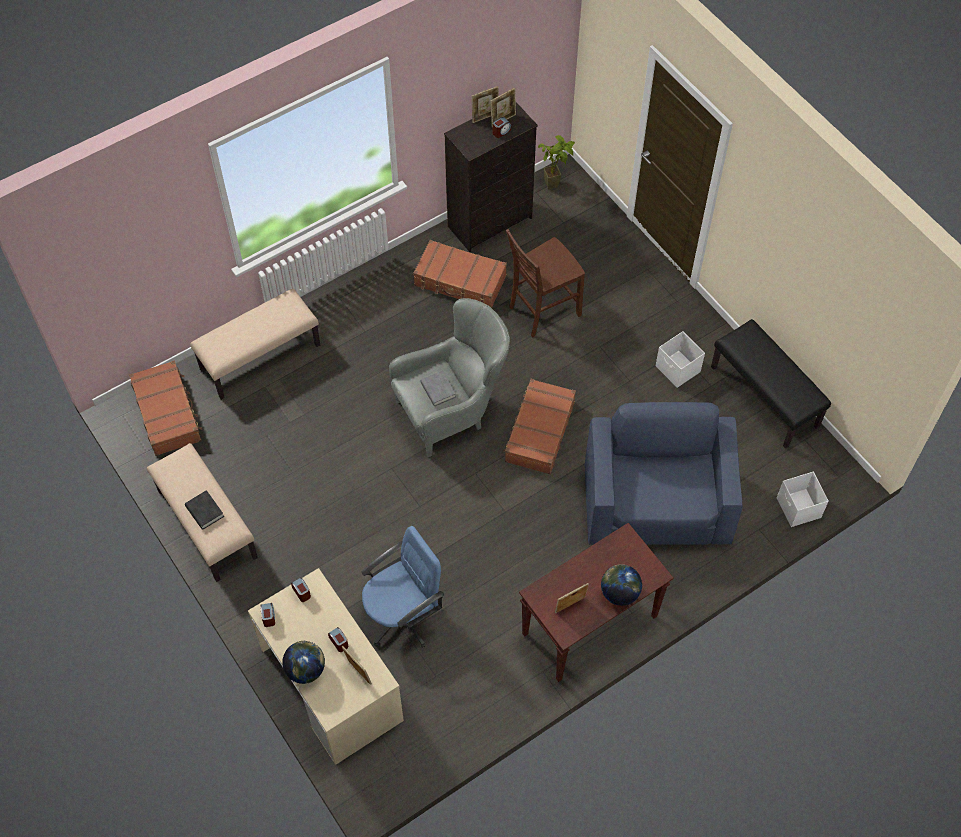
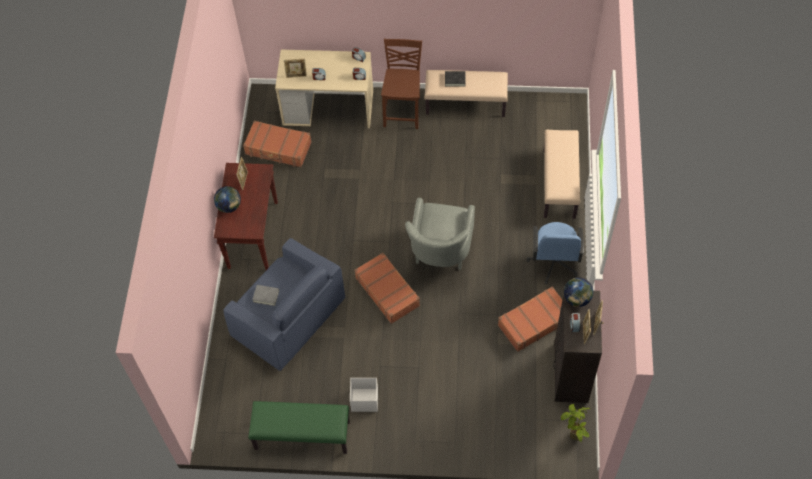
camera: 130 degrees right, 0 degrees up
(168, 413) = (554, 121): brown suitcase -> brown suitcase (278, 149)
(306, 670) = (317, 57): globe -> globe (576, 299)
(403, 615) = (336, 157): blue office chair -> blue office chair (553, 262)
(438, 390) = (438, 223): grey book -> grey book (266, 296)
(542, 311) = (472, 354): brown chair -> brown chair (403, 111)
(765, 397) = (302, 436): black bench -> green bench
(798, 508) = (218, 391): white storage box -> none

